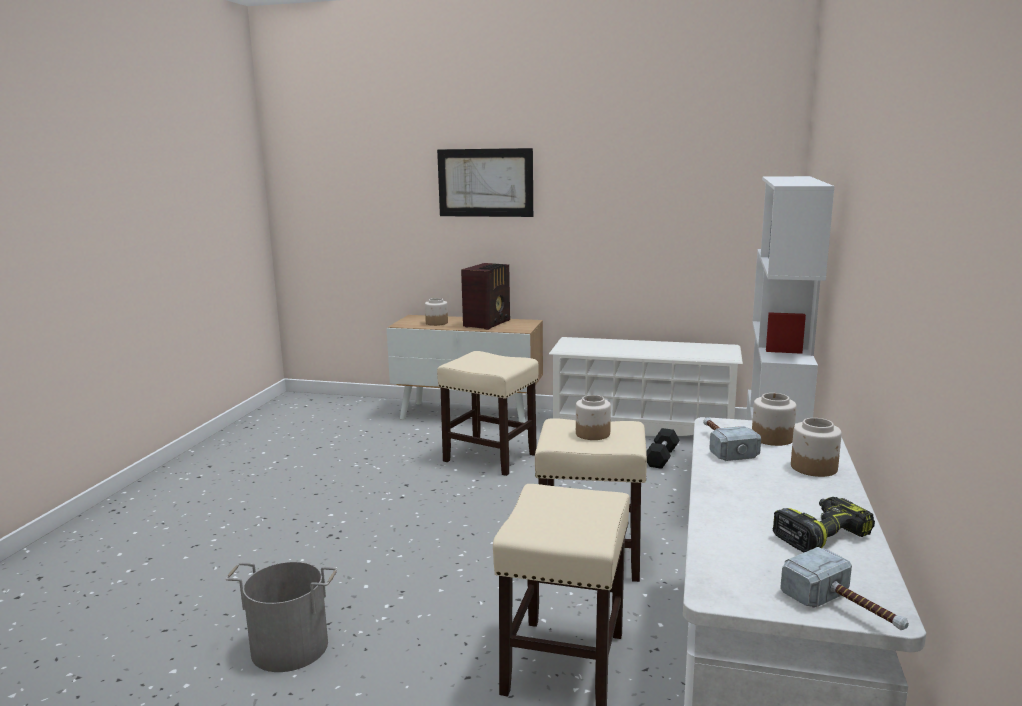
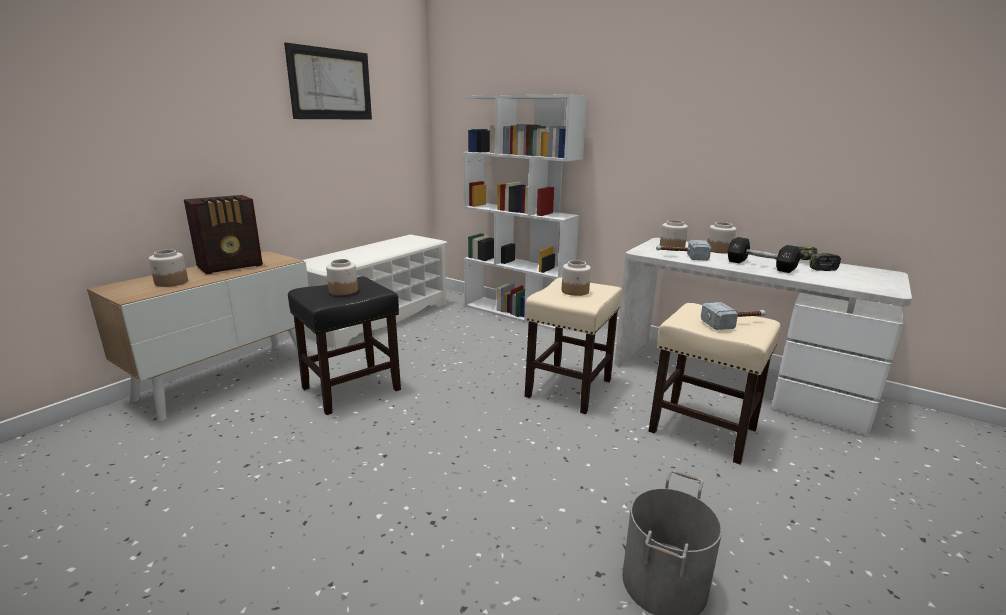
camera: 70 degrees left, 5 degrees up
(485, 183) = (171, 95): picture -> picture (331, 84)
(488, 323) = (232, 266): radio -> radio turned 90 degrees clockwise
(489, 362) = (343, 290): none -> jar
(491, 457) = (352, 388): beige stool -> black stool
(661, 457) = (439, 327): black dumbbell -> black dumbbell (760, 265)
(846, 610) = (891, 276): hammer -> hammer (734, 323)

